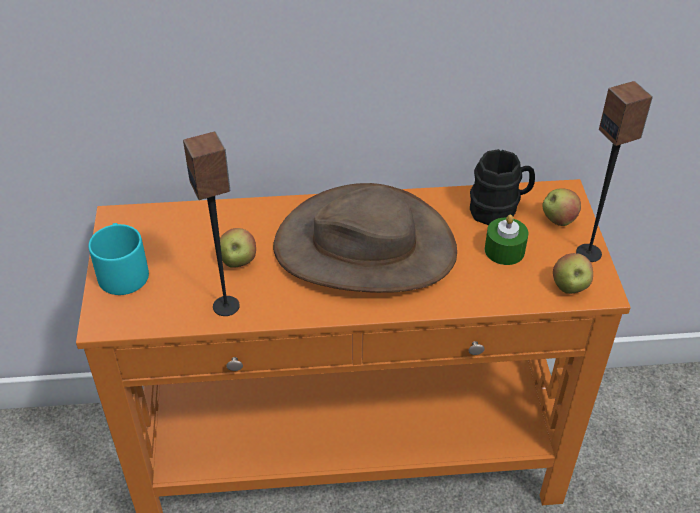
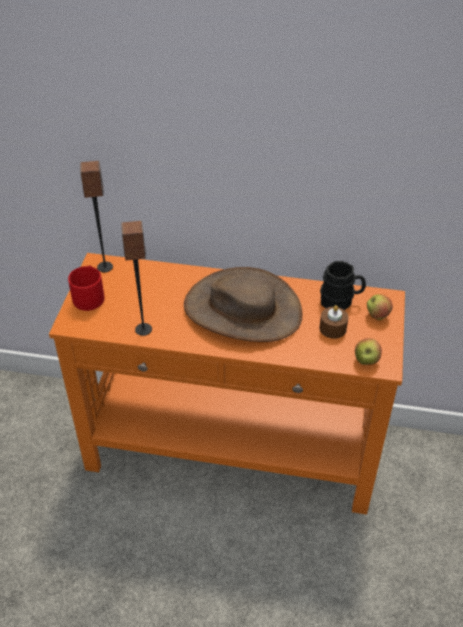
camera: 15 degrees right, 0 degrees up
(121, 270) = (88, 295): turquoise mug -> red mug
(238, 262) = (160, 303): apple -> none
(504, 250) = (333, 328): green candle -> brown candle
(589, 253) = (389, 341): speaker -> speaker (105, 267)

